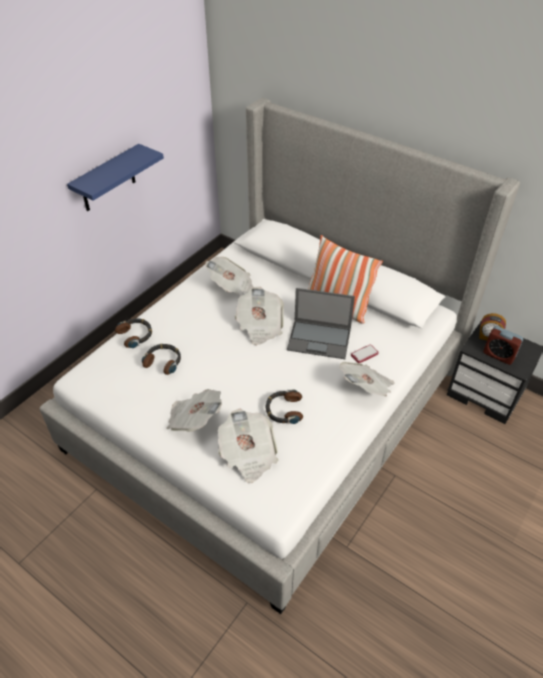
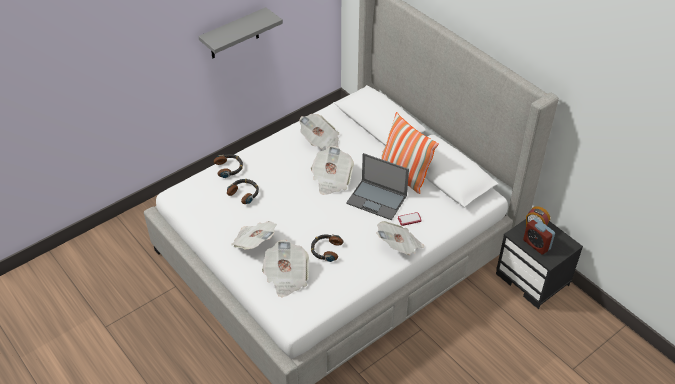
camera: 15 degrees right, 0 degrees up
(107, 179) = (234, 34): blue shelf -> grey shelf

